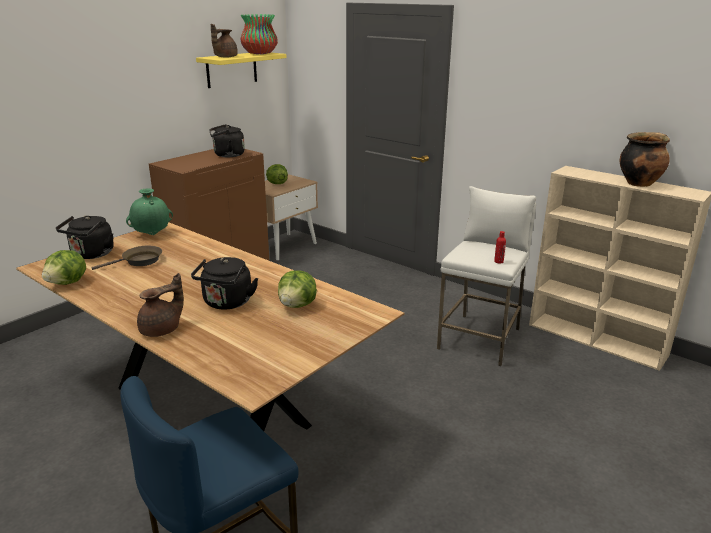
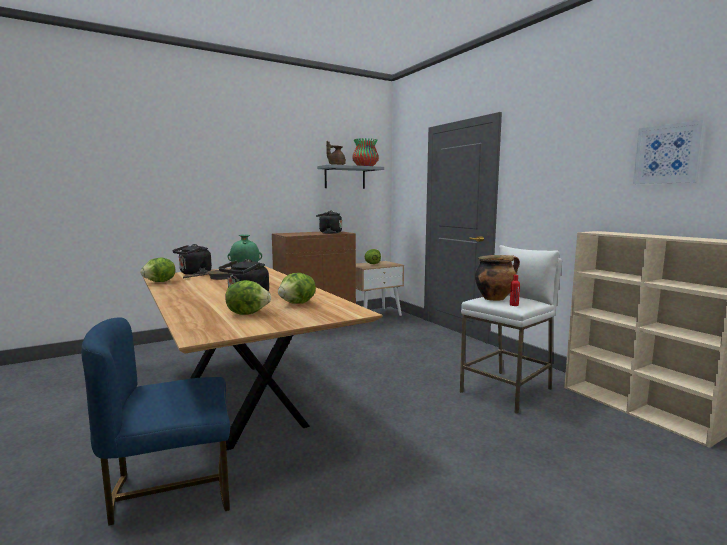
camera: 20 degrees right, 15 degrees down
(162, 330) = (183, 304): brown teapot -> none
(231, 69) = (345, 177): yellow shelf -> grey shelf
(260, 334) = (247, 313): none -> lettuce
(639, 183) = (668, 236): cooking pot -> cooking pot (495, 298)
(642, 95) = (667, 154): none -> picture

